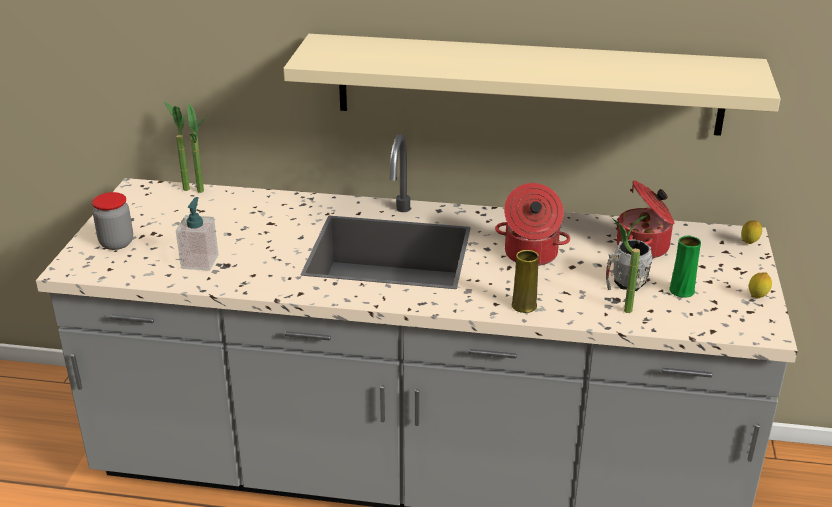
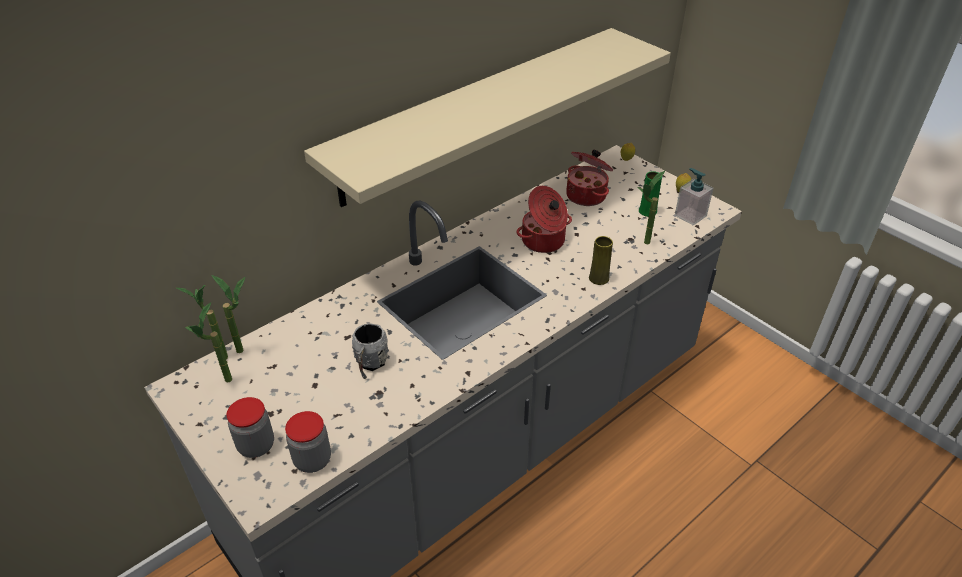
camera: 50 degrees left, 10 degrees up
(127, 271) = (312, 460): none -> jar
(159, 202) = (222, 384): none -> potted plant
(200, 261) = (354, 406): soap dispenser -> soap dispenser (690, 216)
(624, 284) = (618, 227): grey mug -> grey mug (370, 364)

